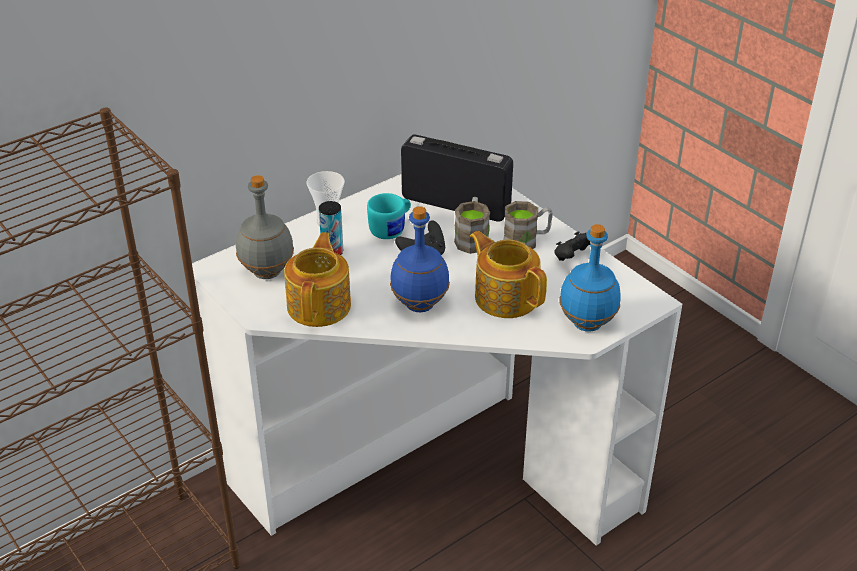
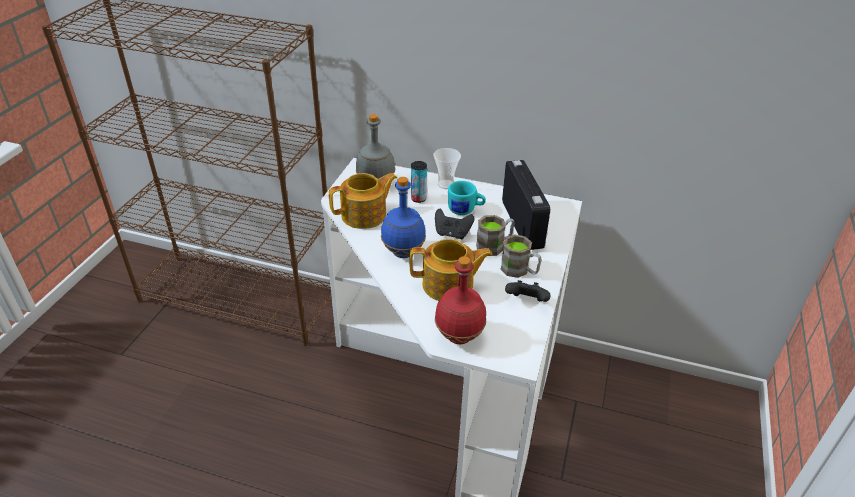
camera: 55 degrees right, 0 degrees up
(506, 296) = (449, 285): teapot -> teapot turned 75 degrees clockwise
(587, 324) = (458, 337): blue bottle -> red bottle

